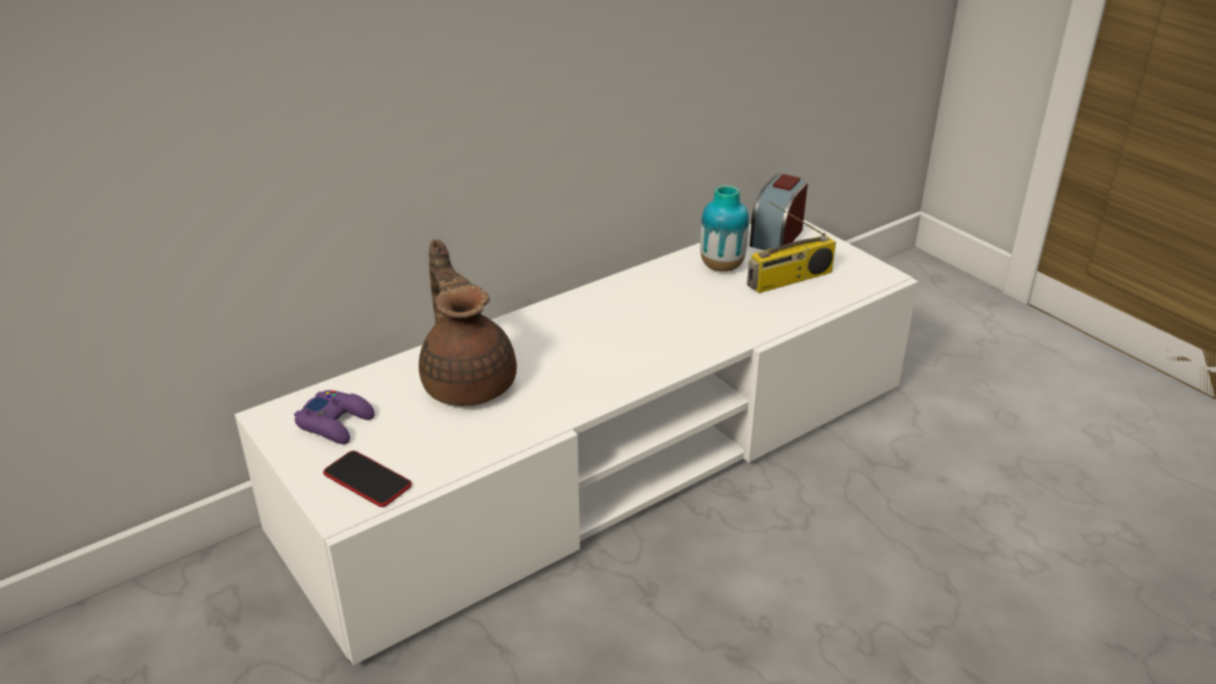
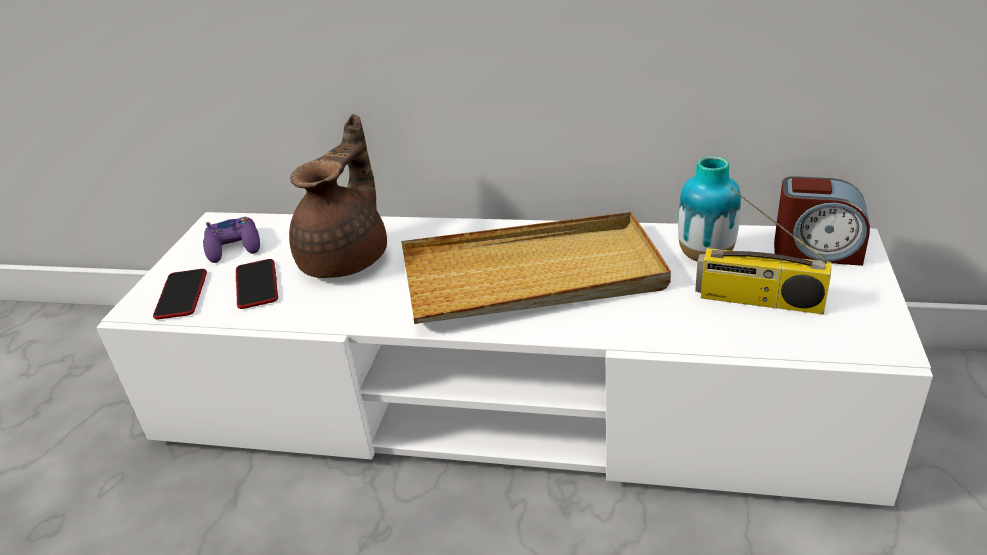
camera: 50 degrees right, 0 degrees up
(426, 437) = (257, 285): none -> phone
(636, 328) = (532, 276): none -> beige tray
(776, 237) = (817, 251): alarm clock -> alarm clock turned 150 degrees counterclockwise

